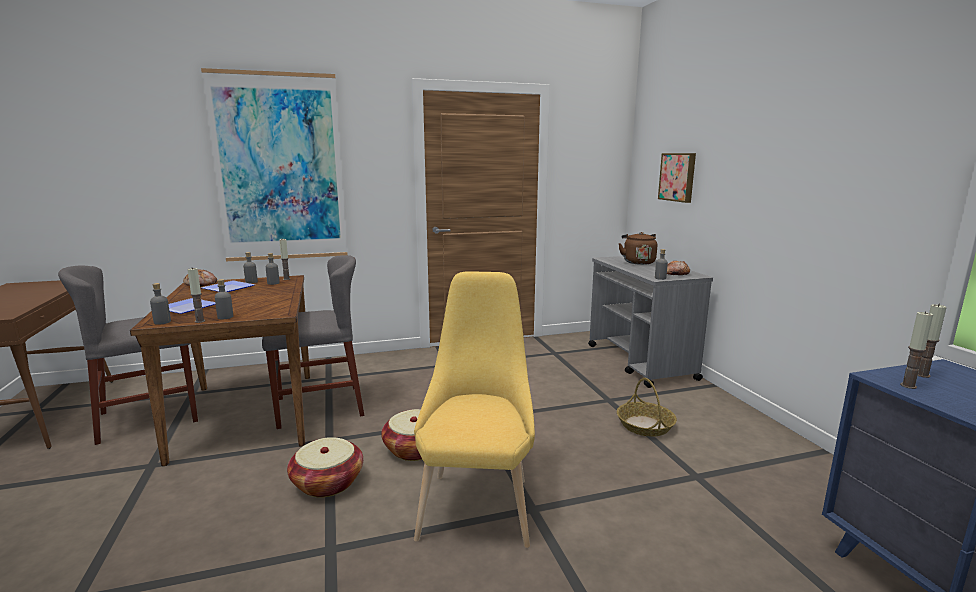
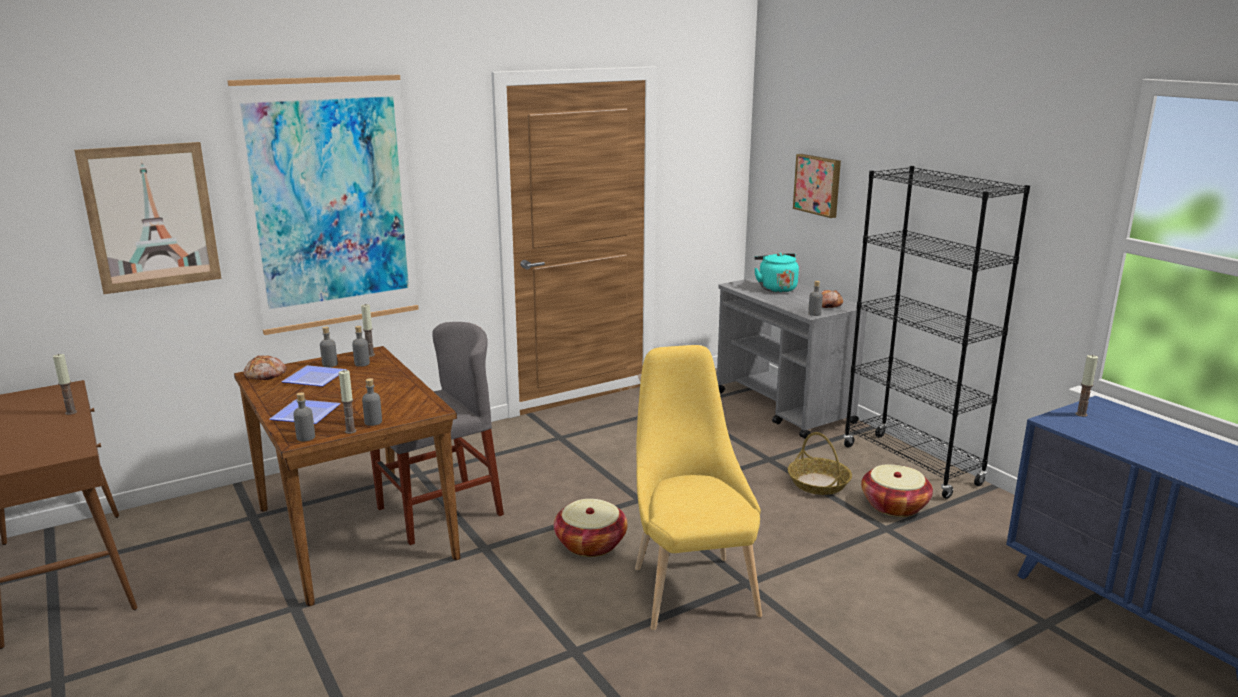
camera: 15 degrees left, 5 degrees up
(144, 165) = (151, 217): none -> picture
(149, 417) = (227, 554): grey chair -> none
(327, 483) = (521, 593): basket -> basket (894, 506)
(637, 262) = (775, 288): brown kettle -> turquoise kettle
(741, 421) = (911, 465): none -> black bookcase
(908, 386) = (1072, 426): candle -> candle (71, 412)

